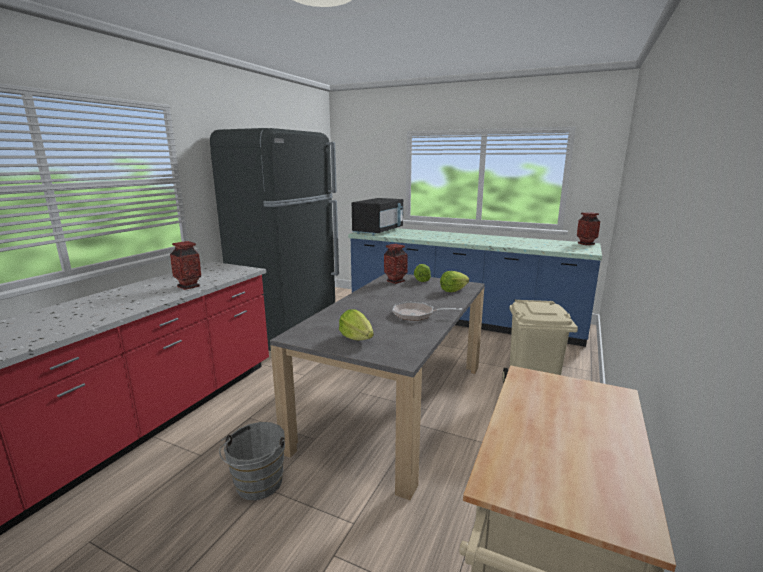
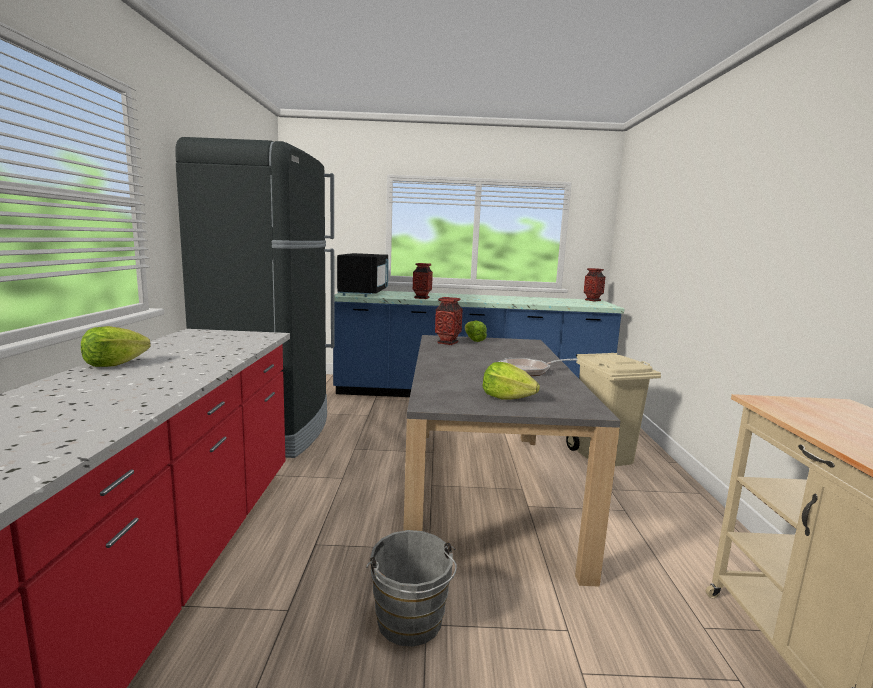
camera: 25 degrees left, 5 degrees down
(188, 286) = (213, 356): vase -> vase (422, 298)
(453, 290) = (523, 347): lettuce -> lettuce (114, 364)

